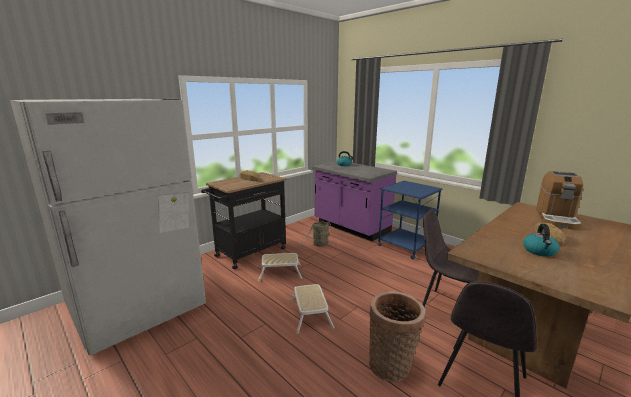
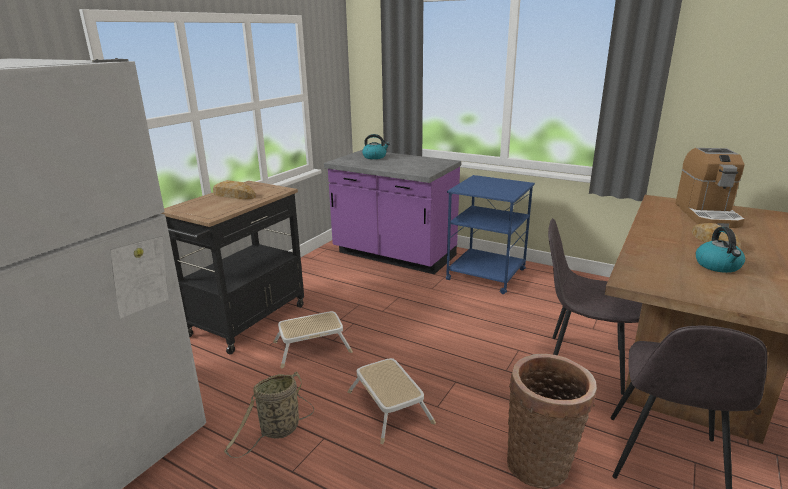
camera: 15 degrees left, 5 degrees up
(319, 245) = (356, 291): basket -> basket (278, 431)

